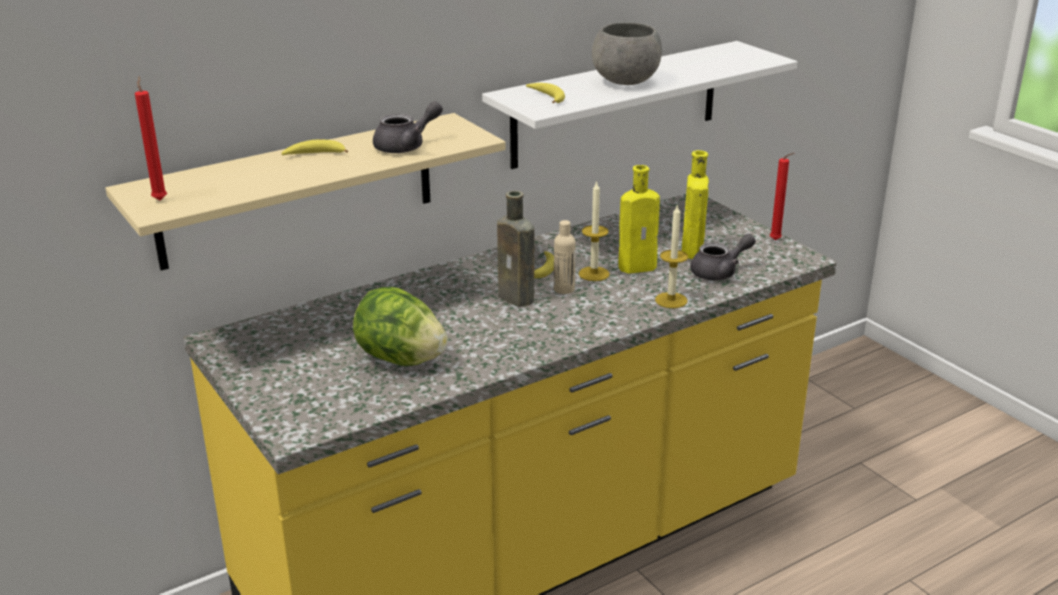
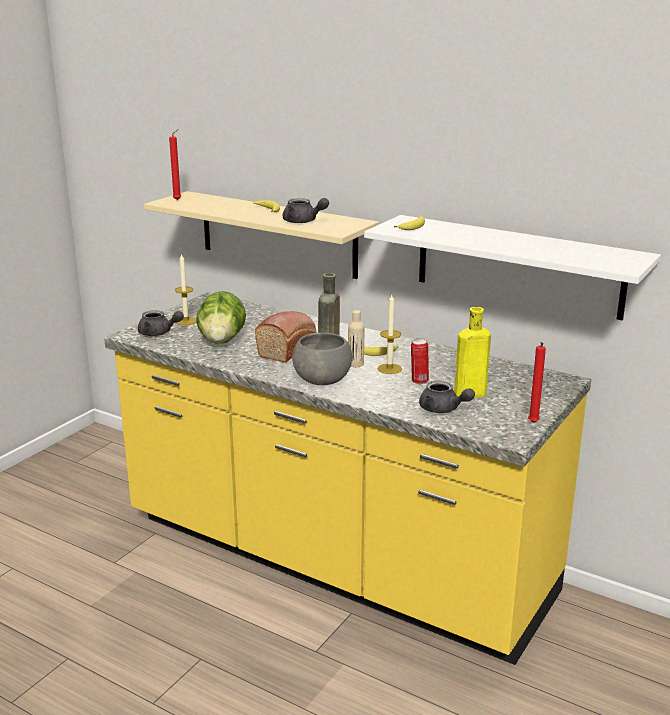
camera: 65 degrees right, 5 degrees down
(316, 405) = (159, 333): none -> grey teapot
(474, 318) = (289, 348): none -> bread
(627, 82) = (481, 239): grey bowl -> grey bowl (323, 381)
(640, 267) = (419, 381): yellow bottle -> can
(671, 300) = (376, 399): candle -> candle (186, 321)

